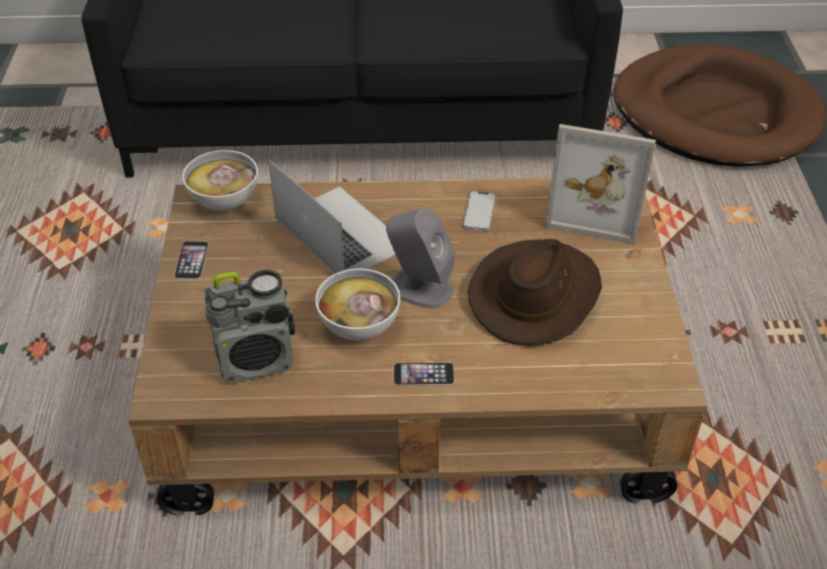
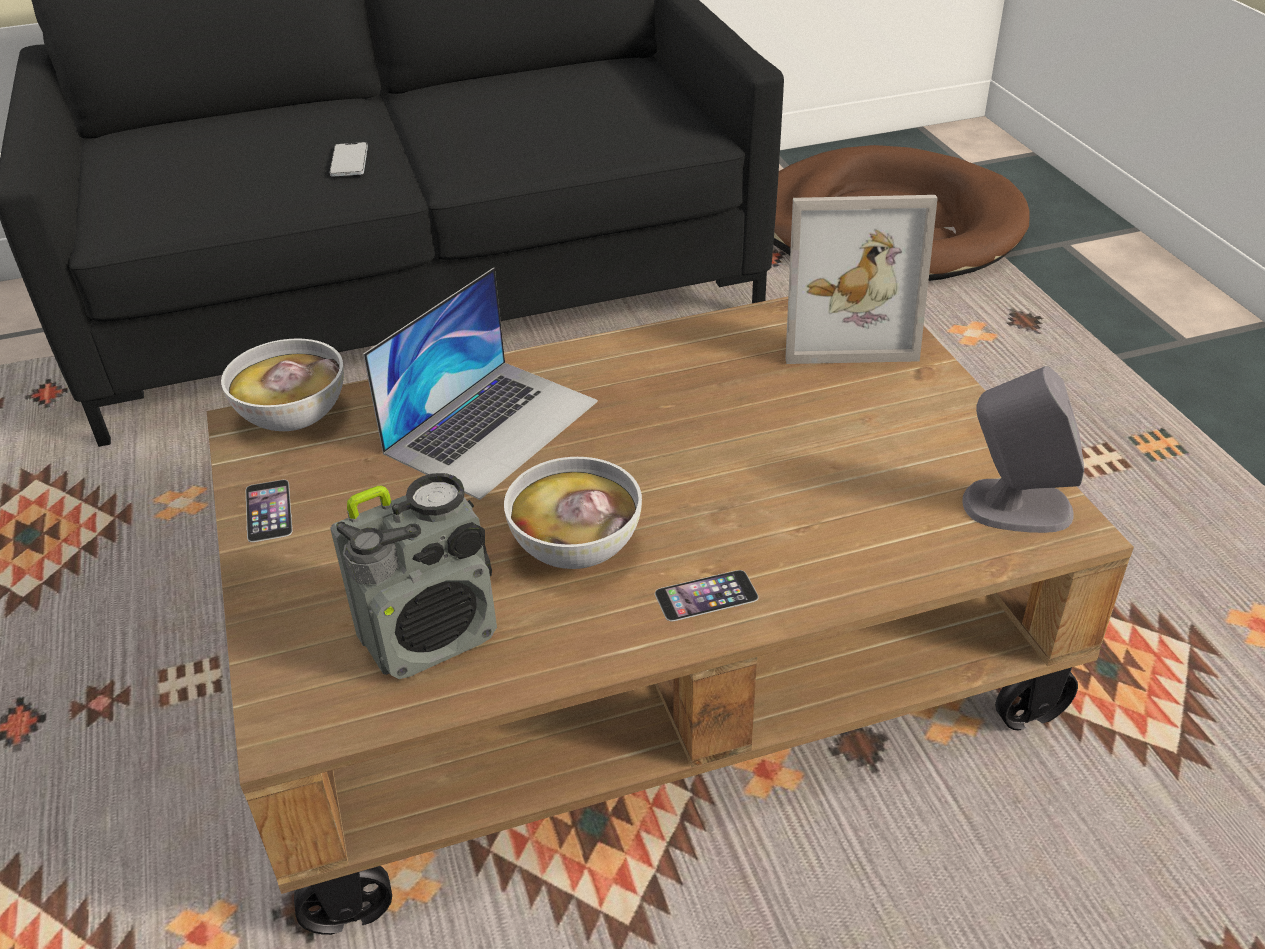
camera: 15 degrees left, 5 degrees down
(340, 232) = (492, 426): laptop -> laptop turned 90 degrees clockwise
(419, 288) = (644, 477): grey speaker -> grey speaker (1015, 506)
(479, 212) = (685, 361): phone -> phone (349, 161)
(535, 295) = (817, 451): brown hat -> none

